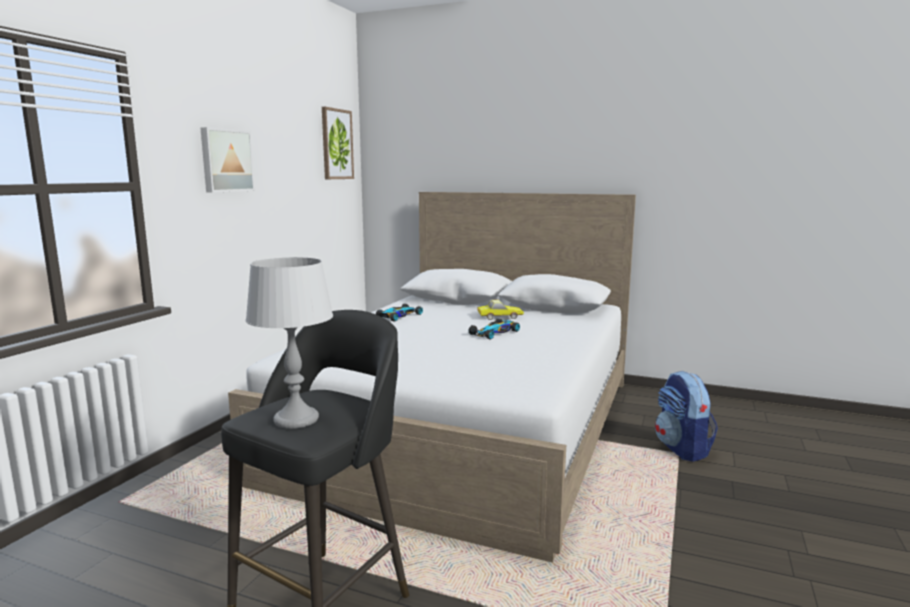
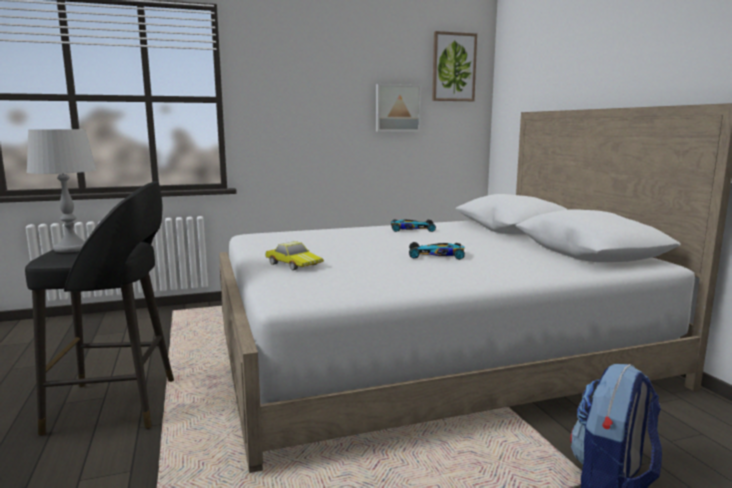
camera: 50 degrees right, 0 degrees up
(226, 160) = (307, 82): picture -> picture (397, 108)
(499, 316) = (493, 246): toy car -> toy car (294, 264)

